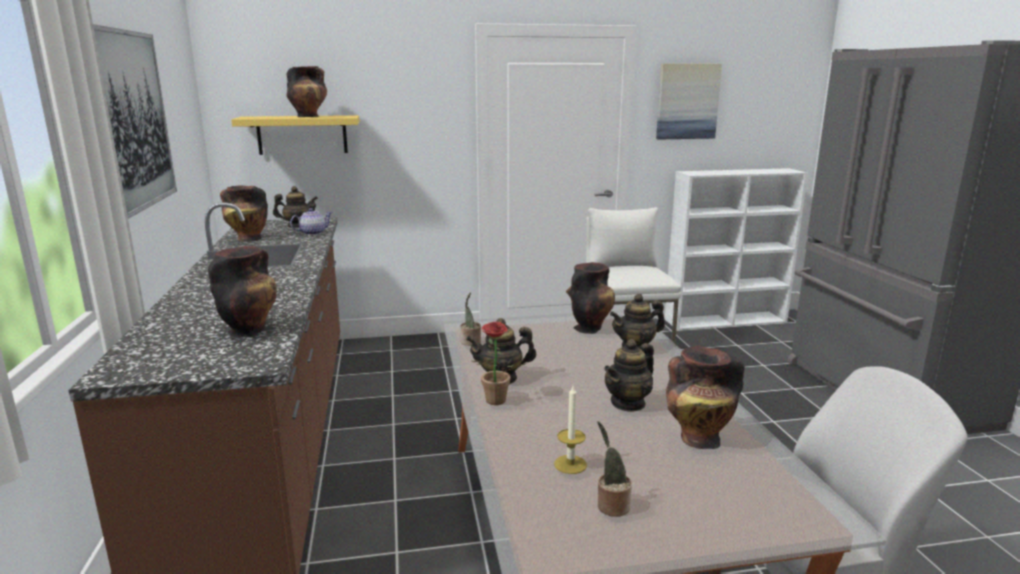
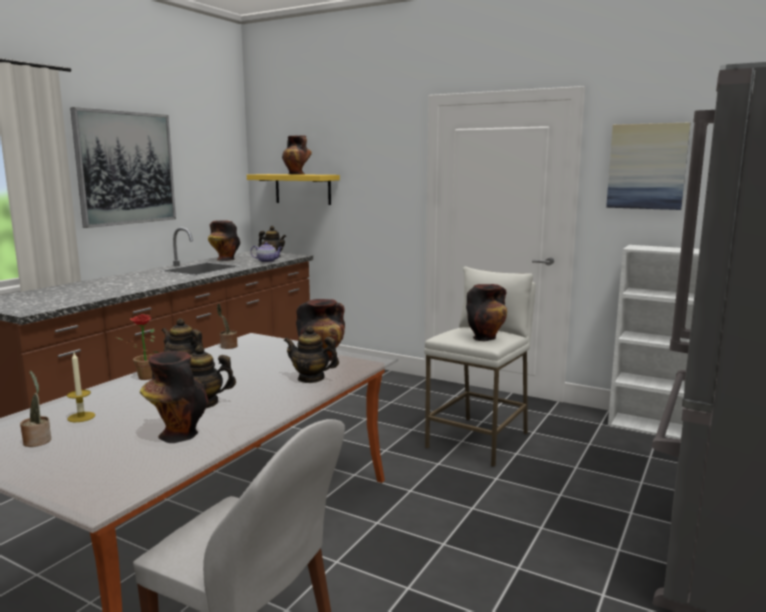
camera: 40 degrees right, 5 degrees down
(248, 330) = (73, 298): vase -> vase (485, 338)

